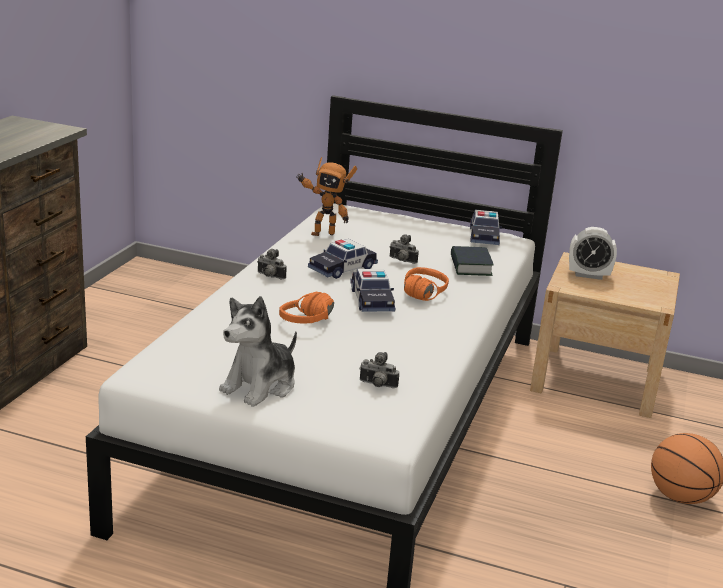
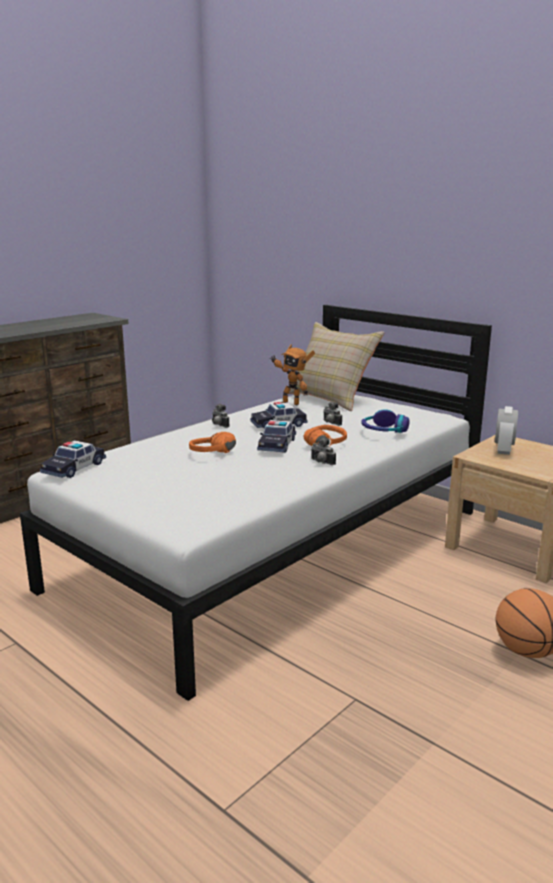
camera: 25 degrees right, 5 degrees down
(260, 386) = (129, 487): plush toy -> none
(362, 220) = (331, 398): none -> beige pillow
(377, 385) = (215, 497): camera -> camera (321, 463)
(470, 266) = (383, 431): book -> headphones
(484, 236) = (419, 413): toy car -> toy car (74, 468)
(588, 275) = (503, 450): alarm clock -> alarm clock turned 105 degrees counterclockwise

